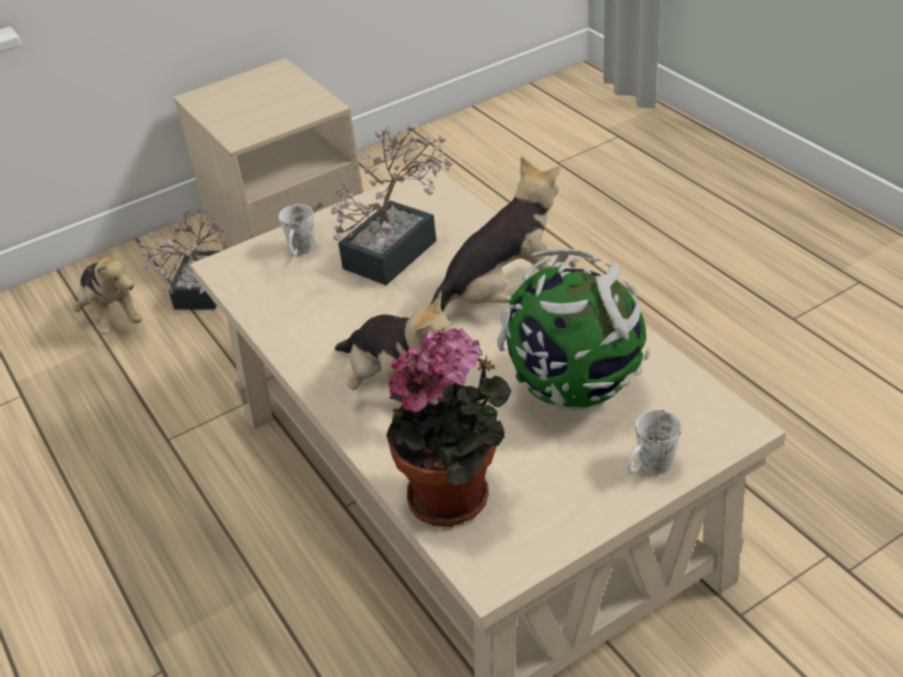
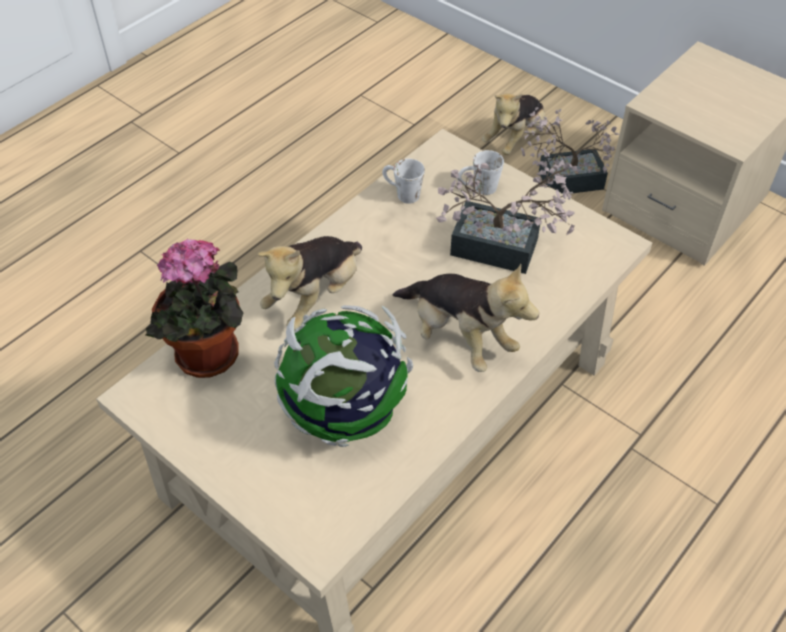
camera: 70 degrees right, 10 degrees up
(649, 468) = (256, 484): white mug -> white mug (401, 193)

